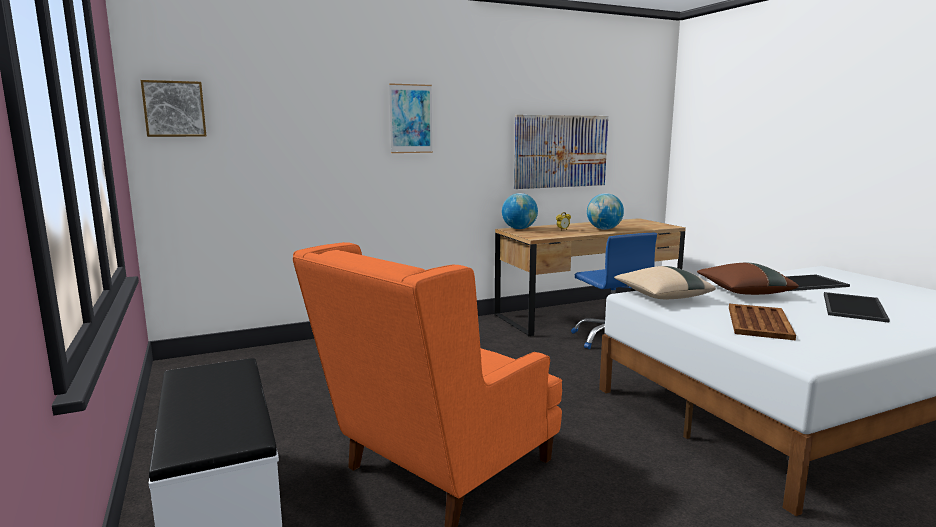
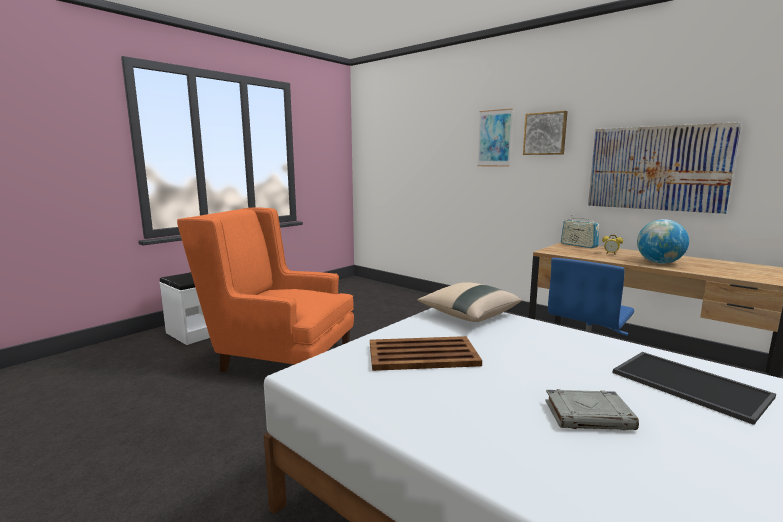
camera: 65 degrees right, 0 degrees up
(174, 109) = (369, 139): picture -> picture (545, 133)
(519, 229) = (578, 245): globe -> radio
(743, 292) = (553, 347): brown pillow -> none
(852, 307) = (589, 415): tray -> grey book

